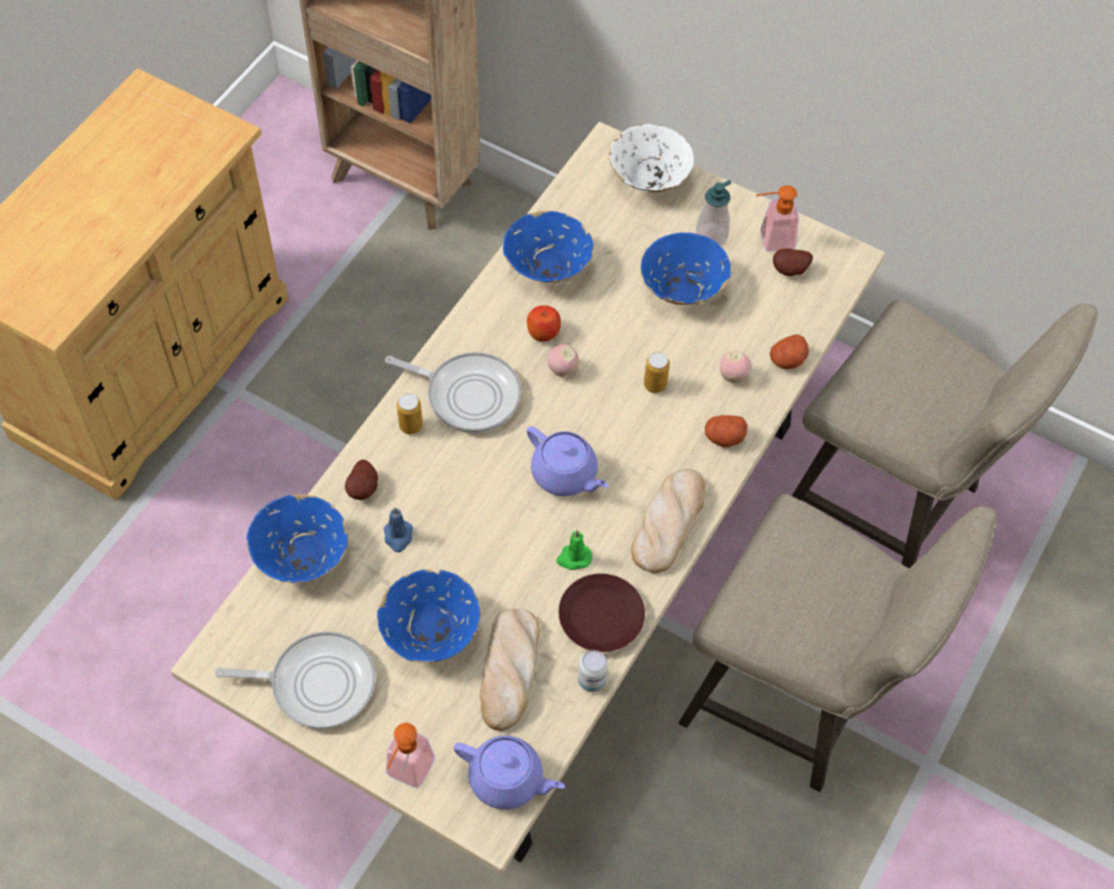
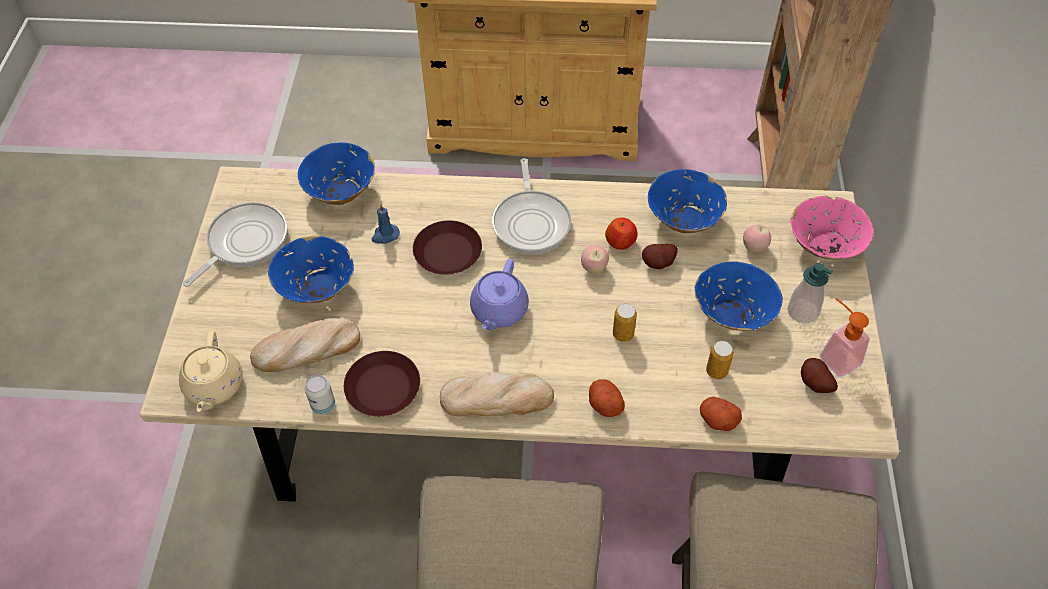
camera: 65 degrees right, 5 degrees down
(316, 683) = (244, 243): frying pan -> frying pan turned 120 degrees counterclockwise
(364, 488) = (414, 200): potato -> potato (659, 264)
(406, 773) = (194, 323): soap dispenser -> none
(411, 425) = (482, 202): can -> can (716, 371)
(460, 488) = (447, 252): none -> brown plate
(508, 779) = (214, 386): purple teapot -> beige teapot
(573, 558) = (426, 348): green candle -> none
(649, 178) = (825, 245): white bowl -> pink bowl
(733, 376) = (670, 386): apple -> apple (754, 248)

